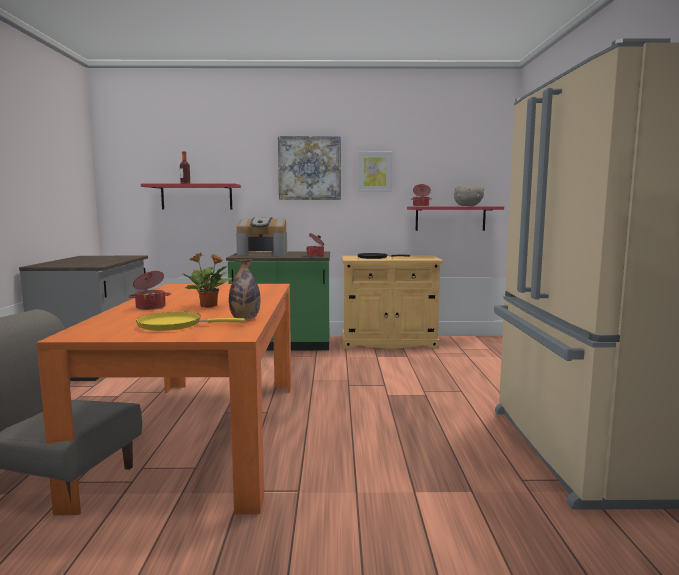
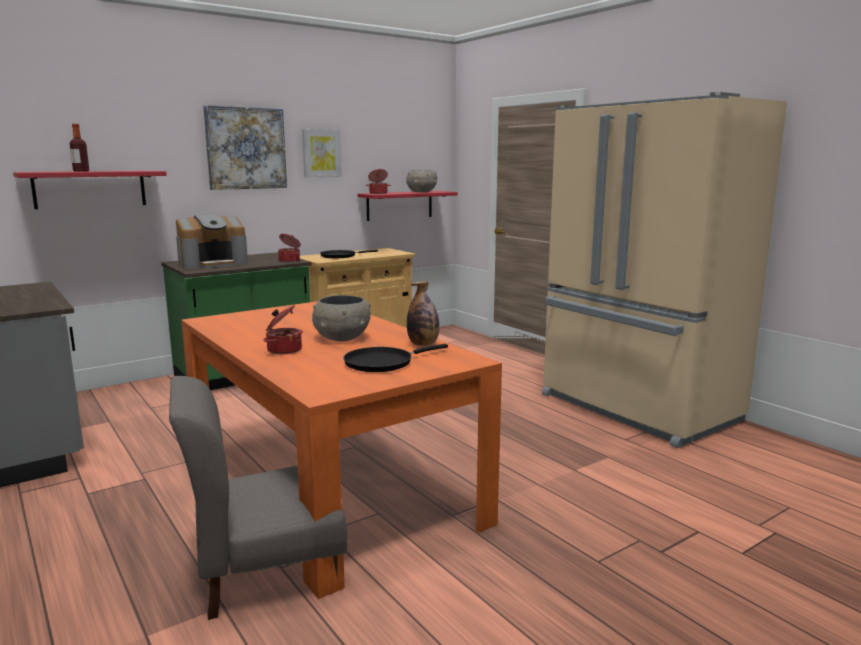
camera: 35 degrees left, 5 degrees up
(175, 325) = (383, 363): yellow frying pan -> black frying pan
(209, 306) = (342, 338): potted plant -> grey bowl

